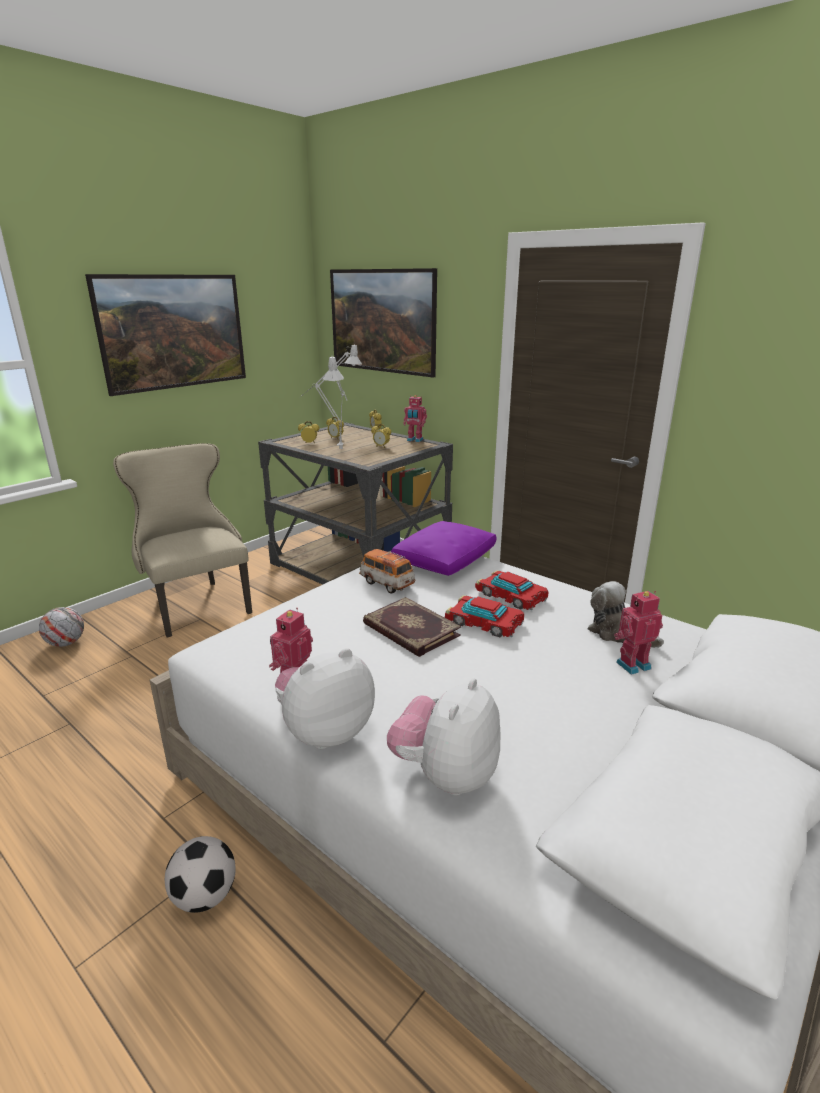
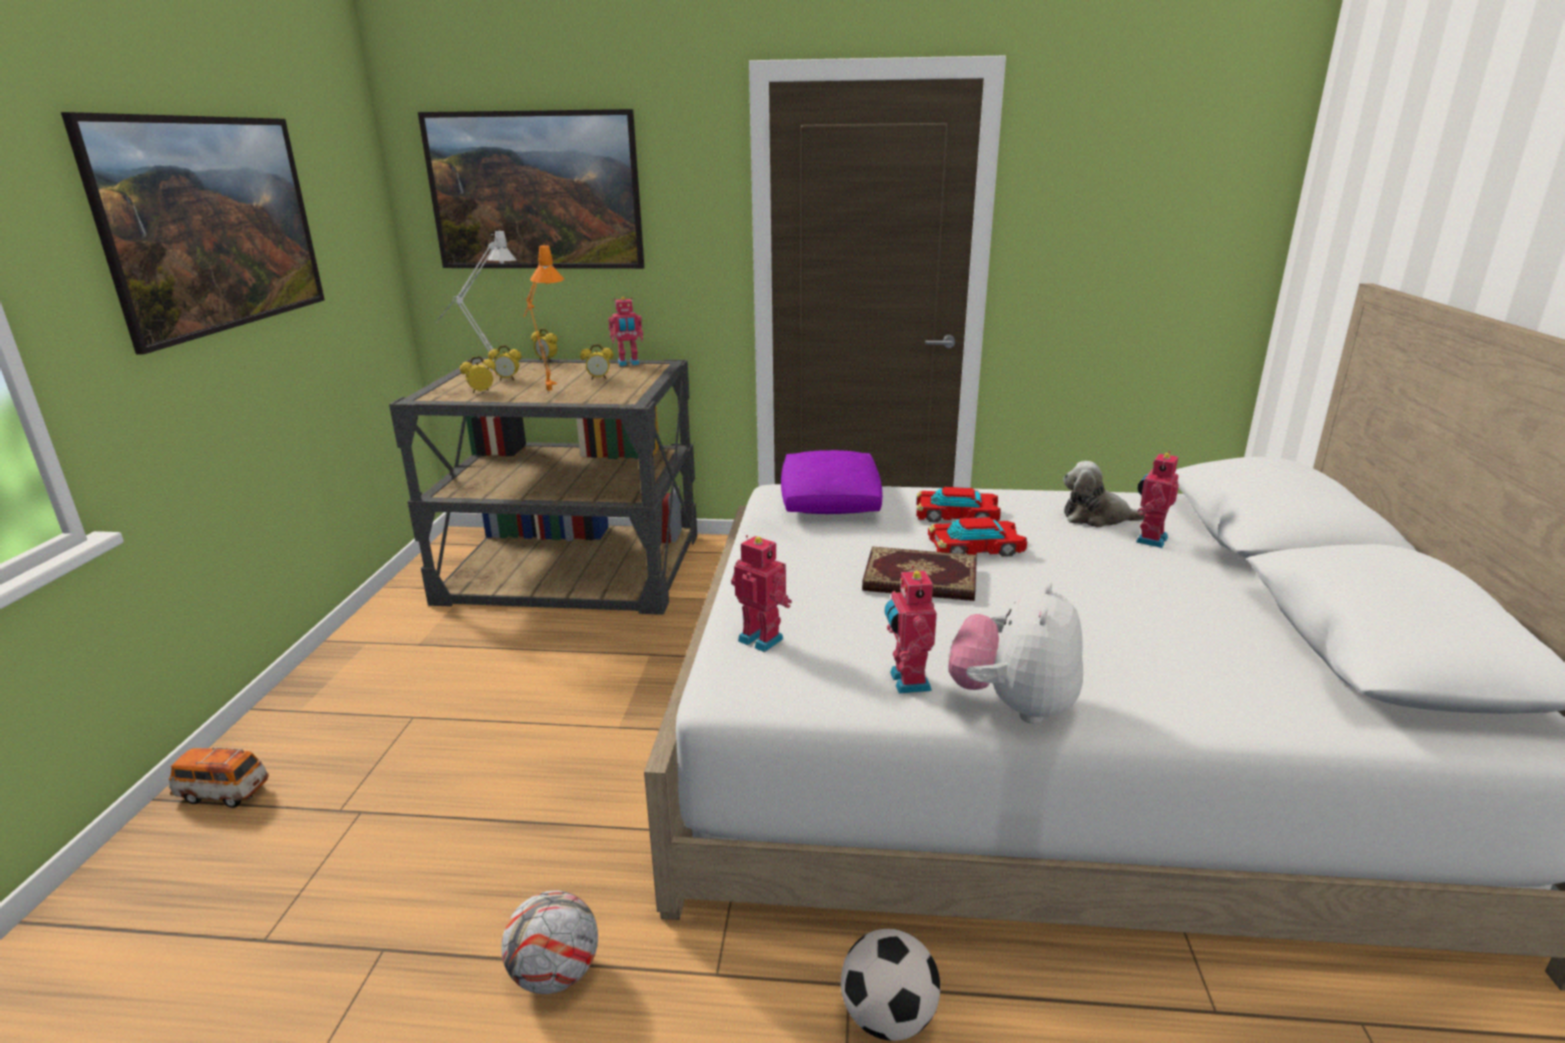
camera: 35 degrees left, 0 degrees up
(66, 643) = (191, 848): football -> football (555, 974)
(197, 604) = (378, 700): beige chair -> none
(267, 630) = (762, 638): none -> toy robot
(341, 449) = (547, 390): grey table lamp -> orange table lamp
(386, 583) = (811, 543): toy car -> toy car (223, 793)
(445, 775) = (1174, 689): plush toy -> none

